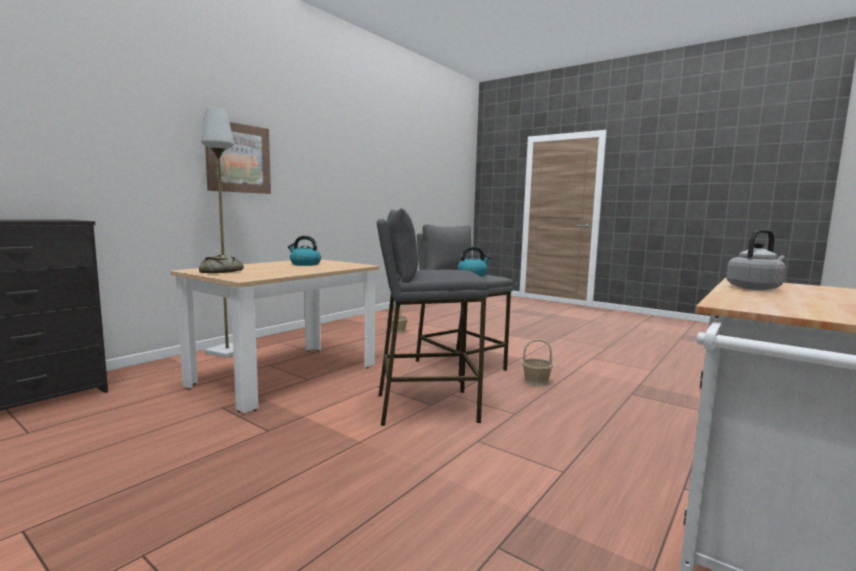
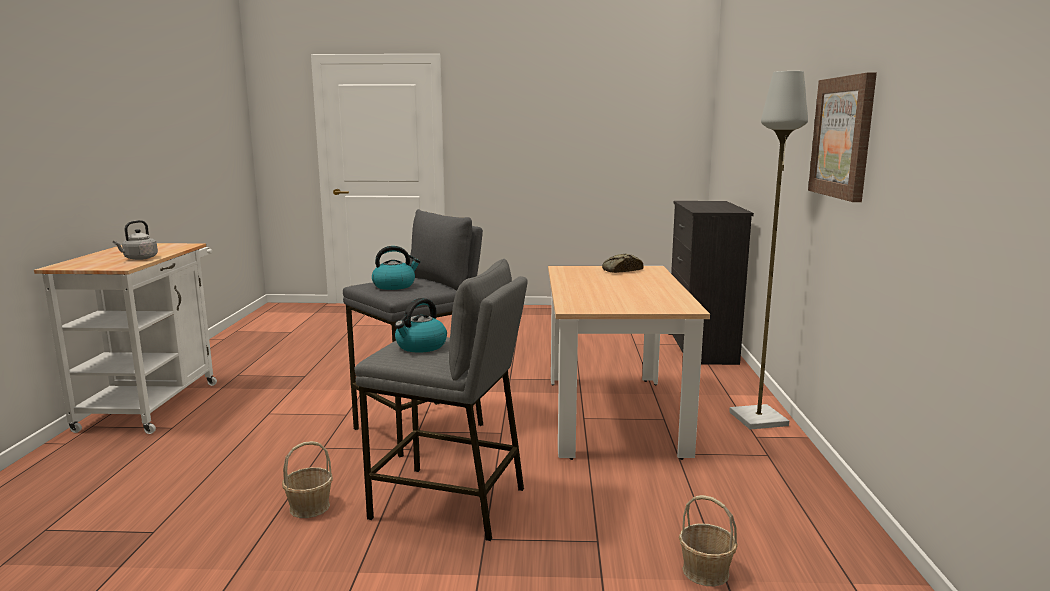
camera: 145 degrees right, 5 degrees up
(304, 264) = (632, 295): kettle -> kettle (395, 286)

